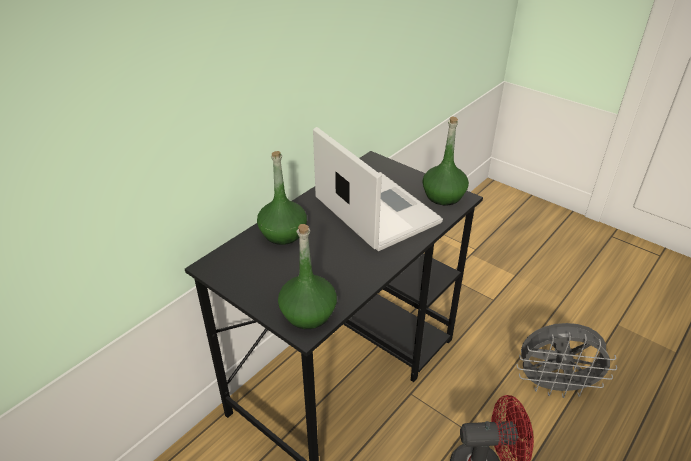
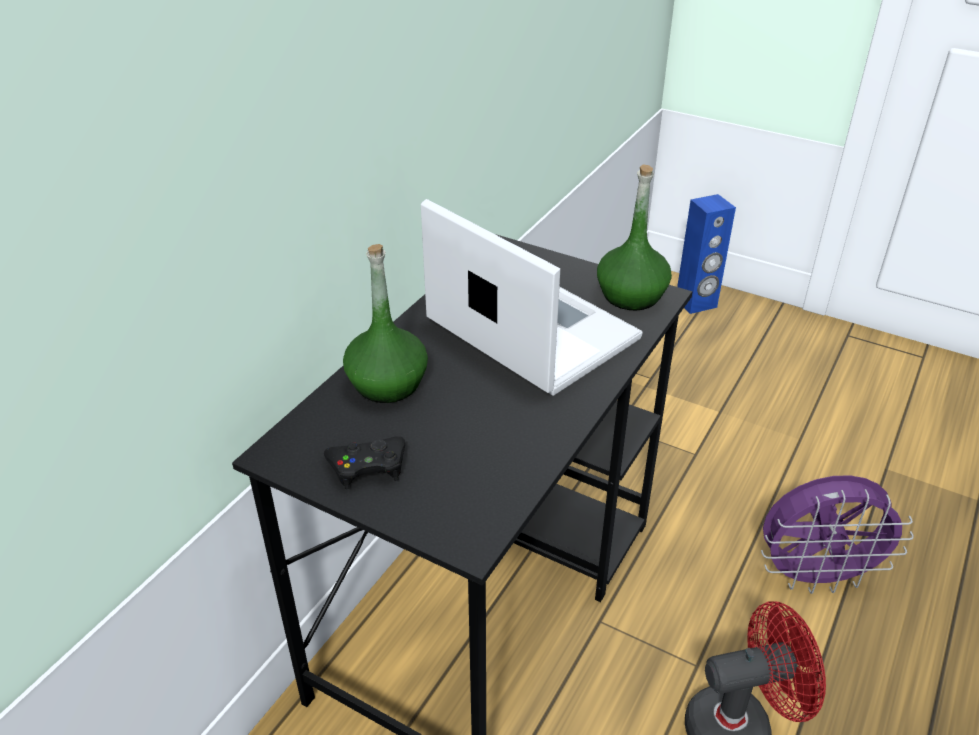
camera: 10 degrees left, 0 degrees up
(259, 279) = (368, 466): none -> black game controller
(308, 313) = (468, 513): green bottle -> none
(515, 206) = (696, 303): none -> blue speaker
(554, 386) = (815, 577): grey fan -> purple fan

